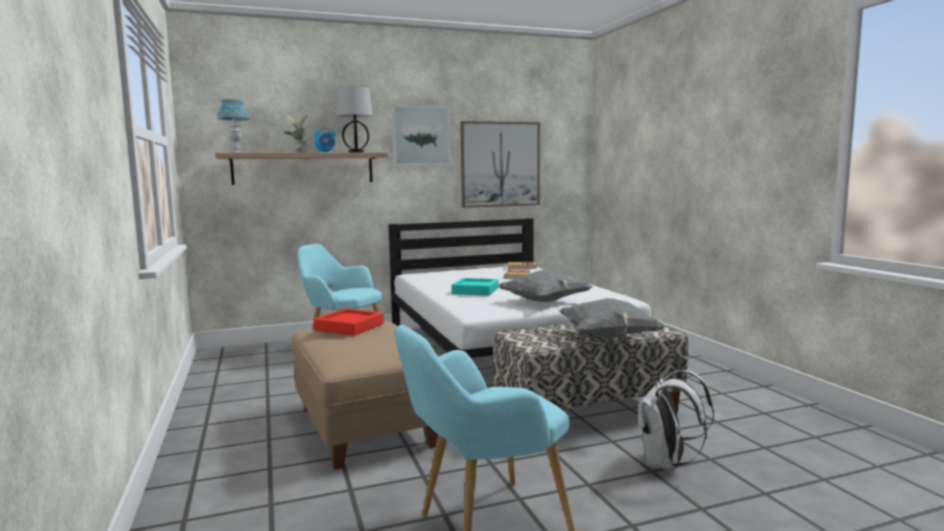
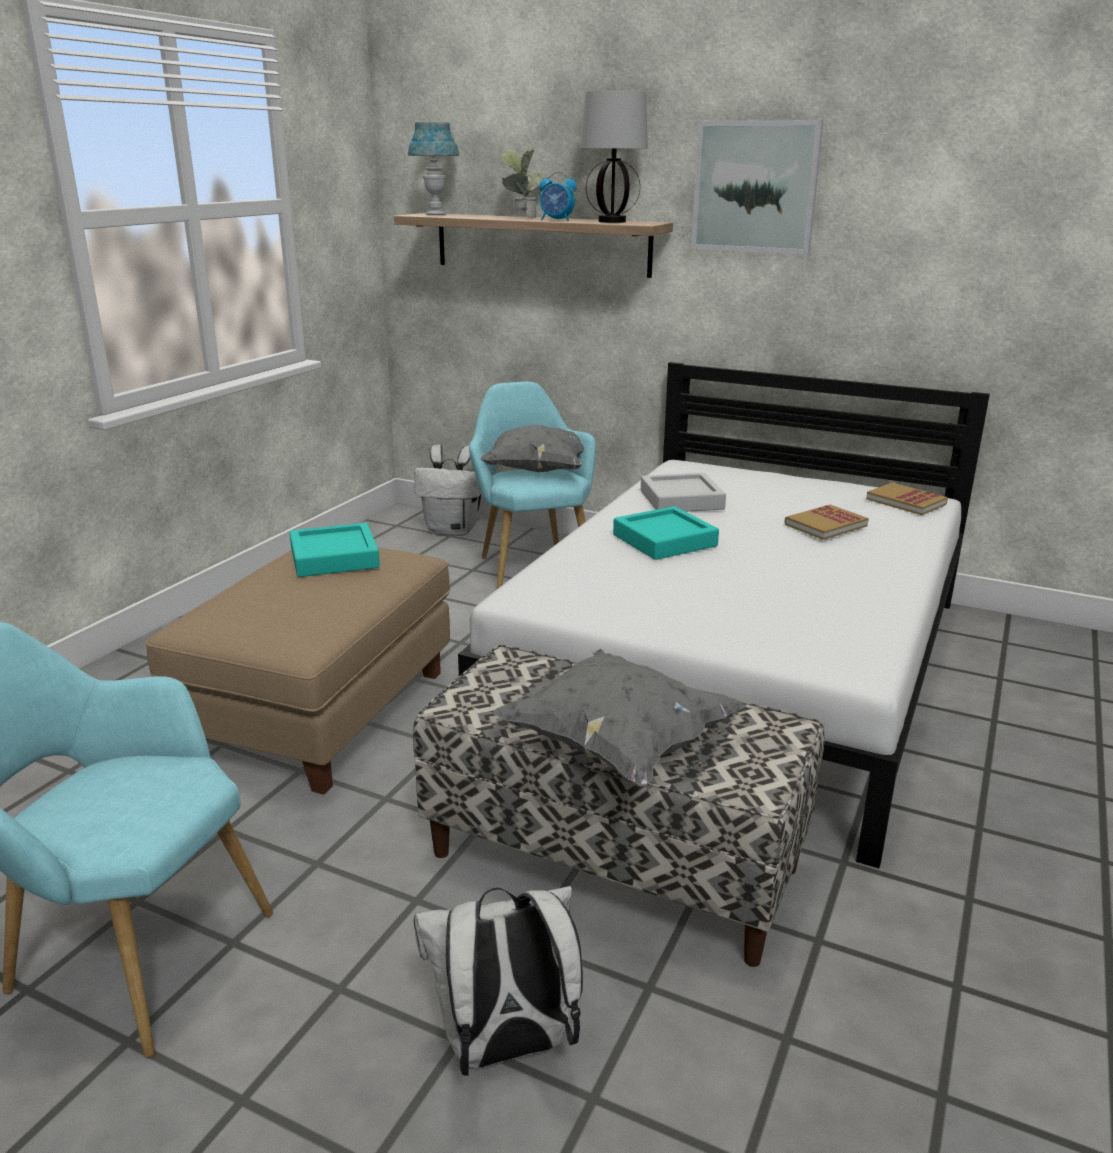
camera: 45 degrees right, 15 degrees up
(263, 350) = (453, 530): none -> white backpack
(349, 327) = (334, 557): red tray -> turquoise tray
(445, 281) = (681, 500): none -> grey tray
(500, 164) = (931, 259): picture -> none
(544, 302) = (697, 612): grey pillow -> grey pillow (537, 471)

